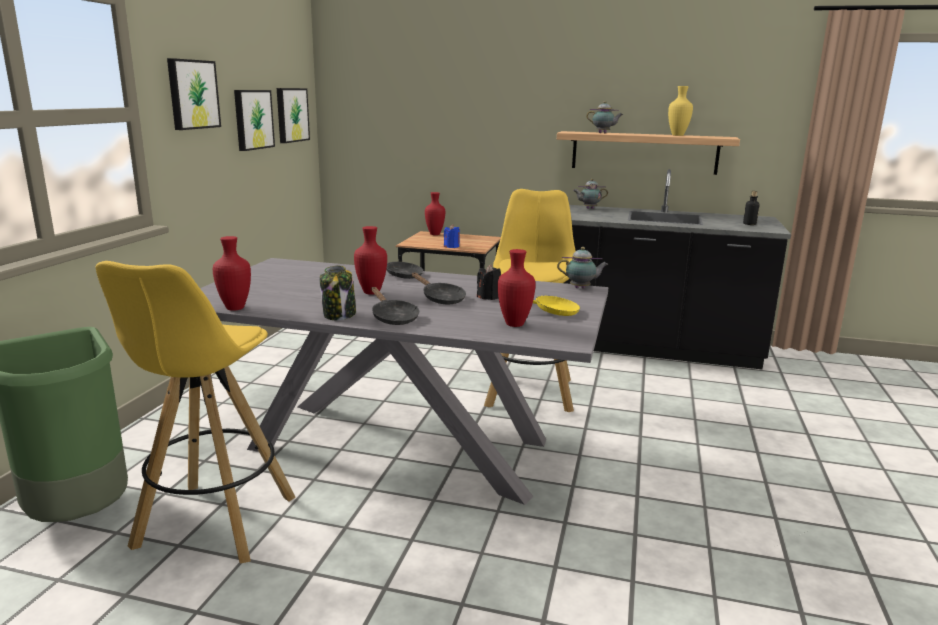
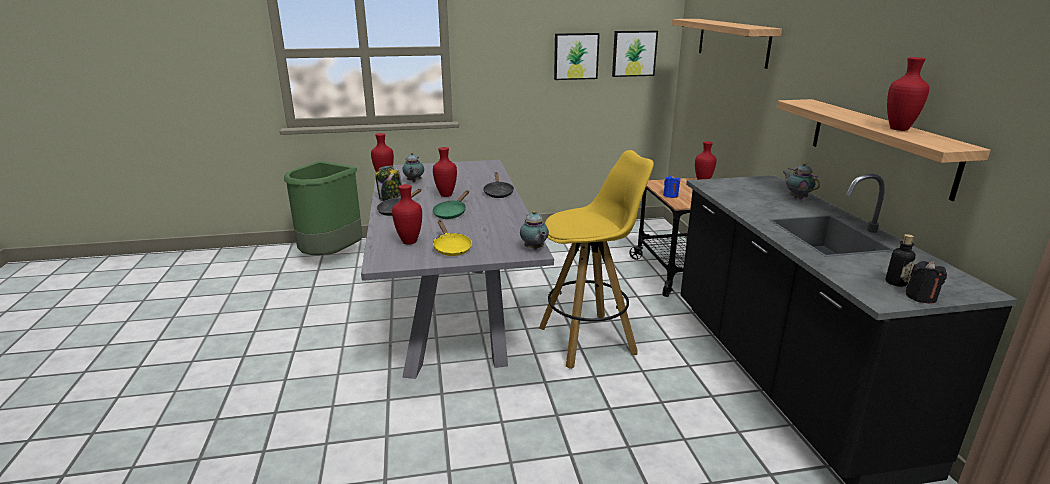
camera: 65 degrees right, 5 degrees up
(192, 94) = (505, 37): picture -> none
(215, 523) = (334, 288): yellow stool -> none
(427, 93) = (732, 41): none -> shelf
(440, 298) = (451, 213): black frying pan -> green frying pan
(488, 297) = (471, 224): black candle -> black candle (921, 297)
(603, 133) = (825, 109): teapot -> teapot (413, 182)
(677, 135) = (898, 129): yellow vase -> red vase

